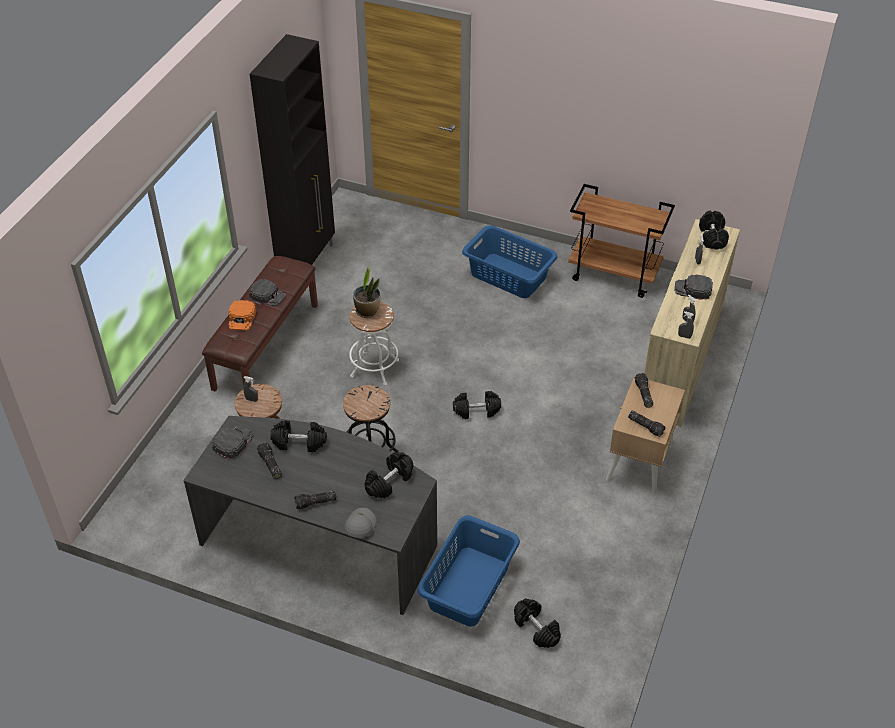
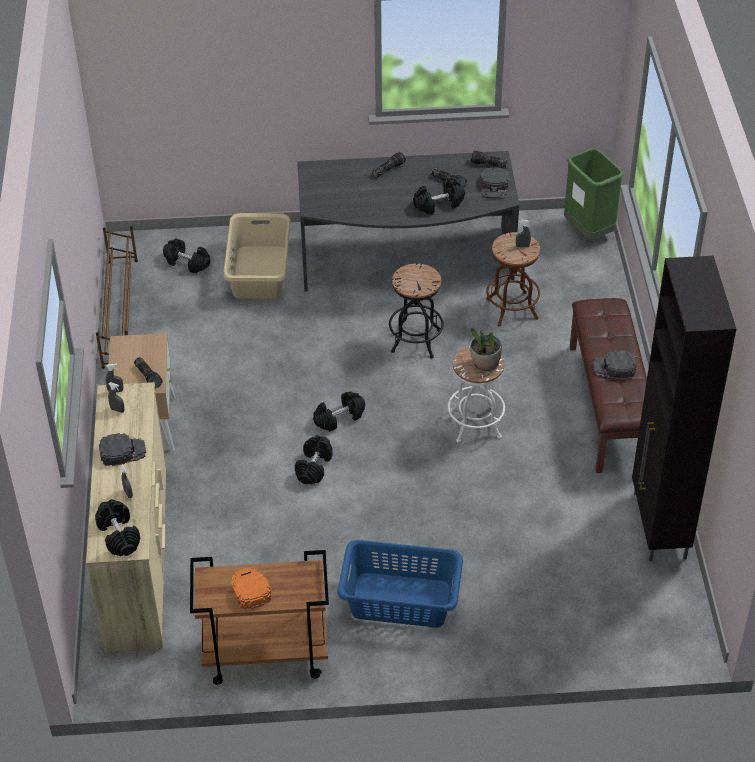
camera: 155 degrees right, 0 degrees up
(130, 506) = (588, 232): none -> green trash can
(242, 318) = (616, 335): orange cap -> orange cap (249, 589)
(359, 525) = (341, 166): grey cap -> none
(389, 482) = (339, 201): black dumbbell -> black dumbbell (313, 467)
(468, 586) = (260, 272): blue laundry basket -> beige laundry basket
(627, 592) = (120, 312): none -> brown shoe rack
(646, 426) = (134, 346): flashlight -> flashlight (488, 165)

